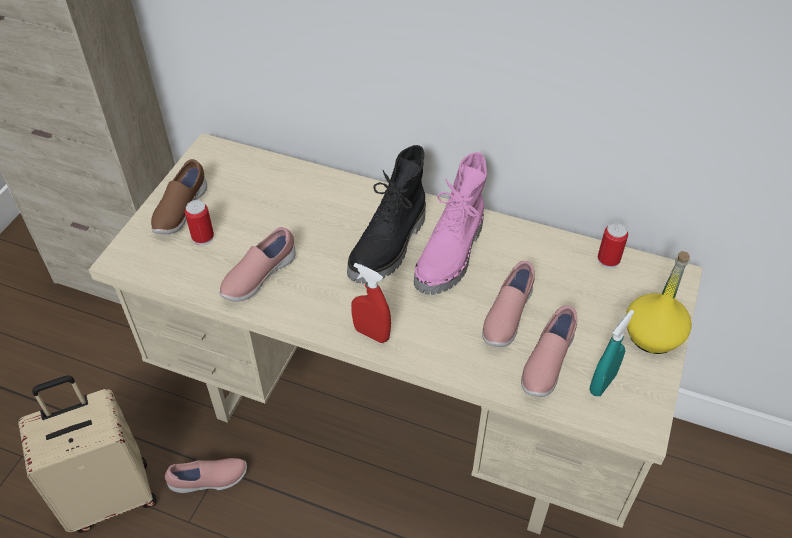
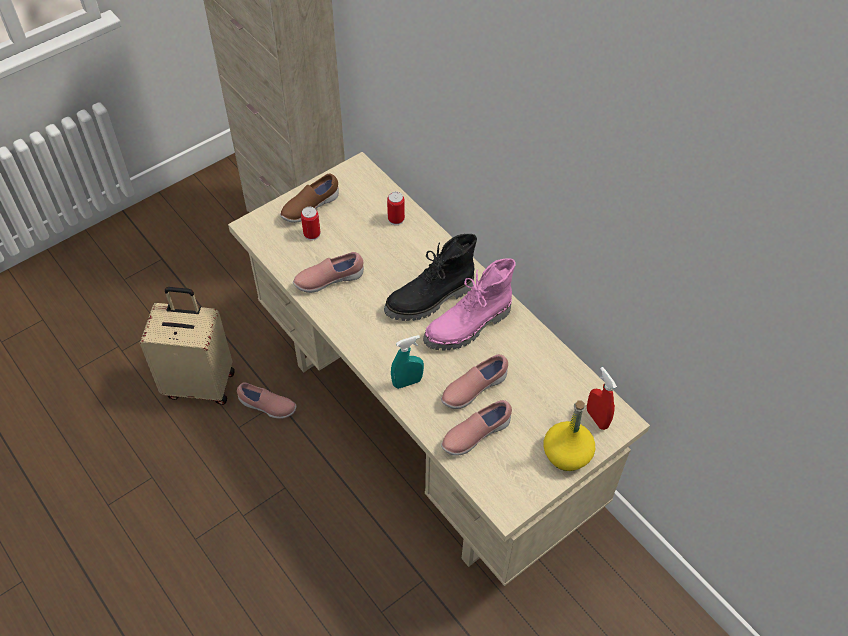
camera: 30 degrees right, 5 degrees up
(371, 333) = (374, 355): red spray bottle -> red spray bottle (597, 418)
(602, 383) = (502, 468): turquoise spray bottle -> turquoise spray bottle (407, 382)
(608, 260) = (581, 385): can -> can (396, 219)

